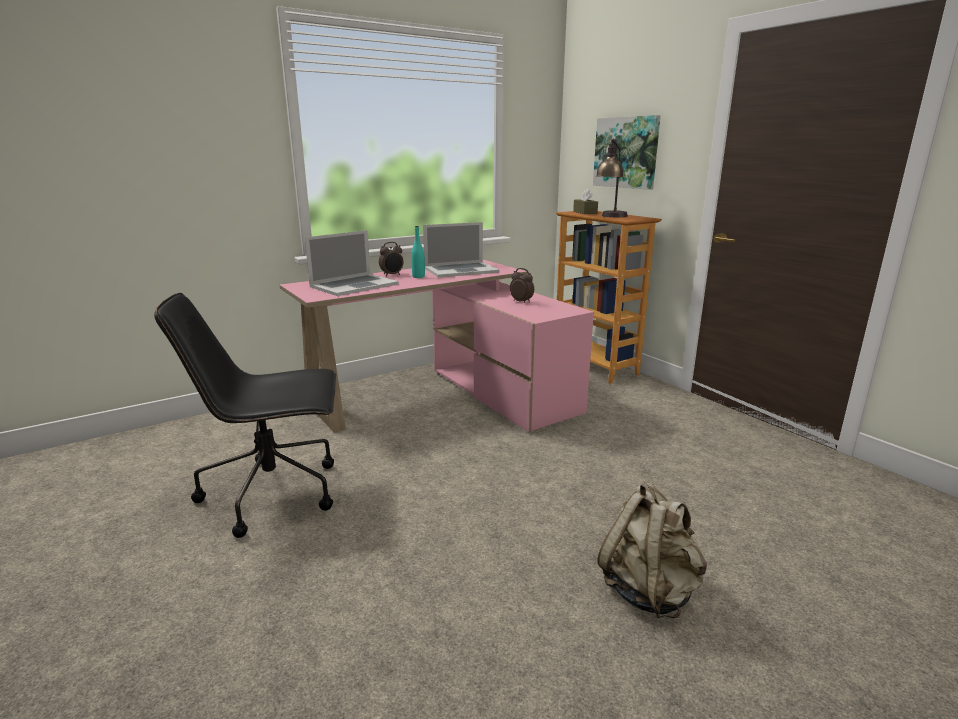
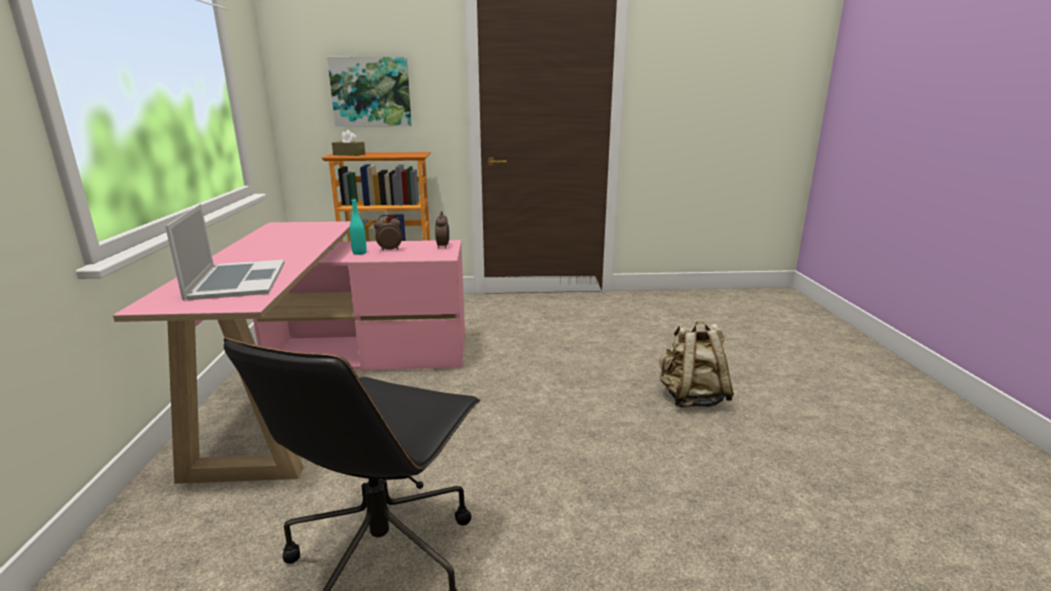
camera: 60 degrees left, 0 degrees up
(392, 275) = (234, 259): alarm clock -> alarm clock (443, 246)
(418, 276) = (274, 252): turquoise bottle -> turquoise bottle (359, 253)
(461, 270) = (291, 235): laptop -> none
(610, 216) = (390, 155): table lamp -> none

